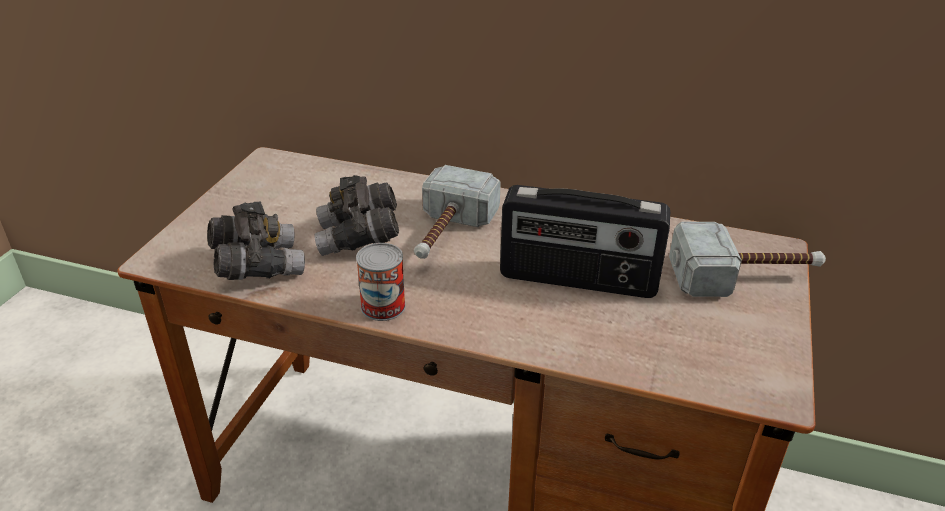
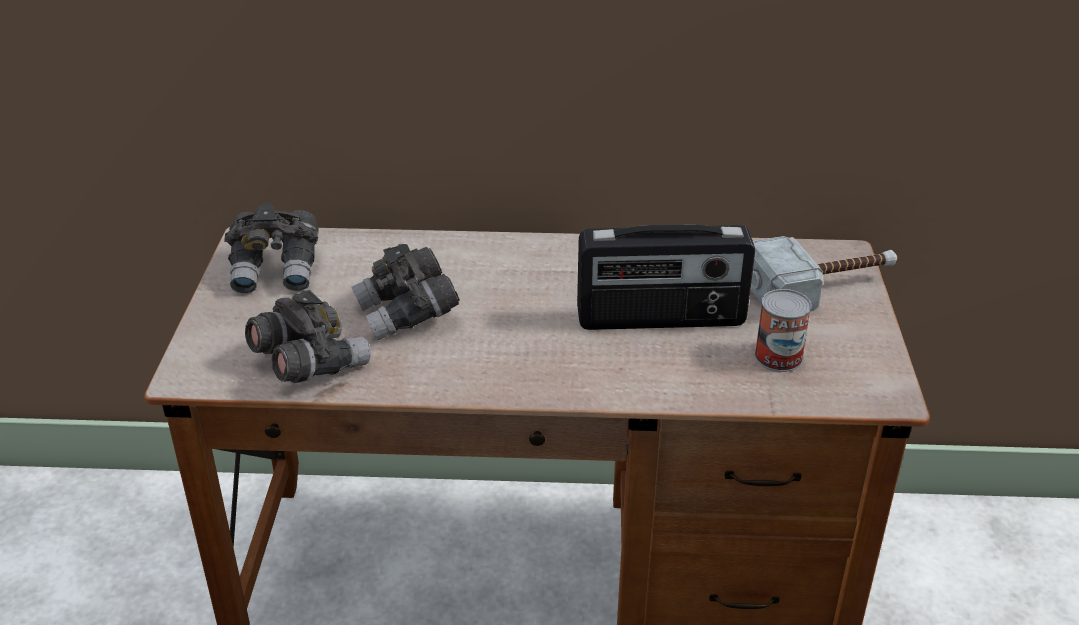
camera: 15 degrees left, 0 degrees up
(275, 186) = (277, 271): none -> grey binoculars
(383, 306) = (471, 382): can -> can (778, 357)
(446, 234) = (501, 294): hammer -> none

